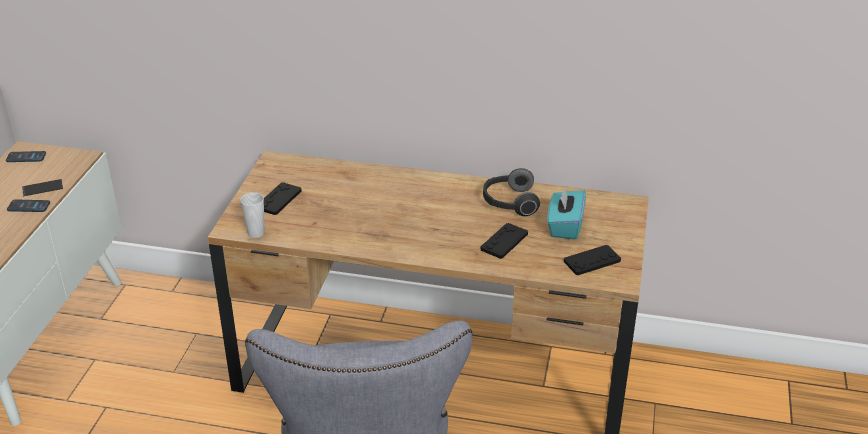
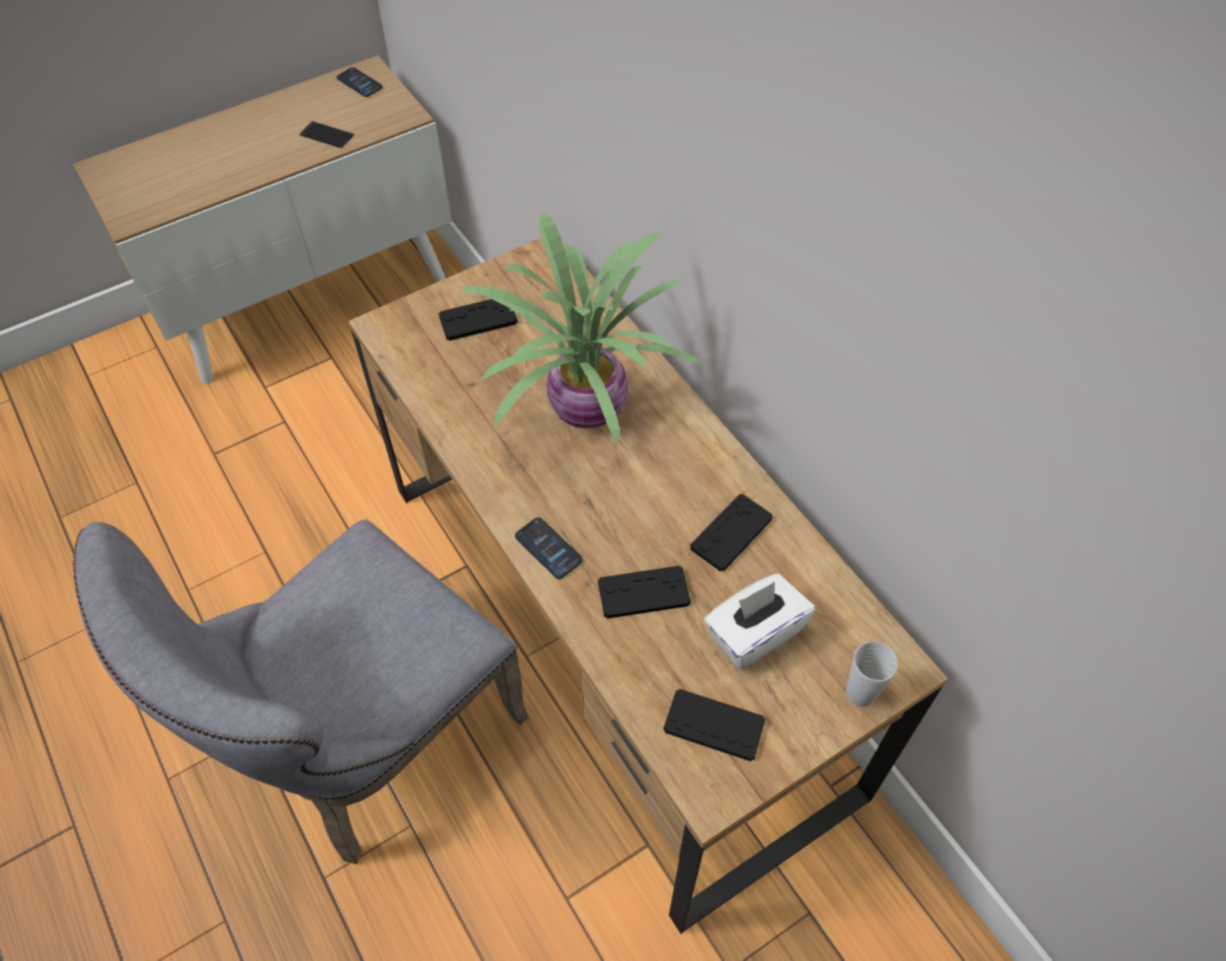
camera: 45 degrees right, 20 degrees up
(28, 206) = (288, 152): phone -> phone (548, 548)
(256, 233) = (397, 352): cup -> cup (860, 693)
(381, 200) = (585, 405): none -> potted plant
(509, 203) = (731, 533): headphones -> black game controller
(564, 226) = (754, 633): turquoise tissue box -> white tissue box

